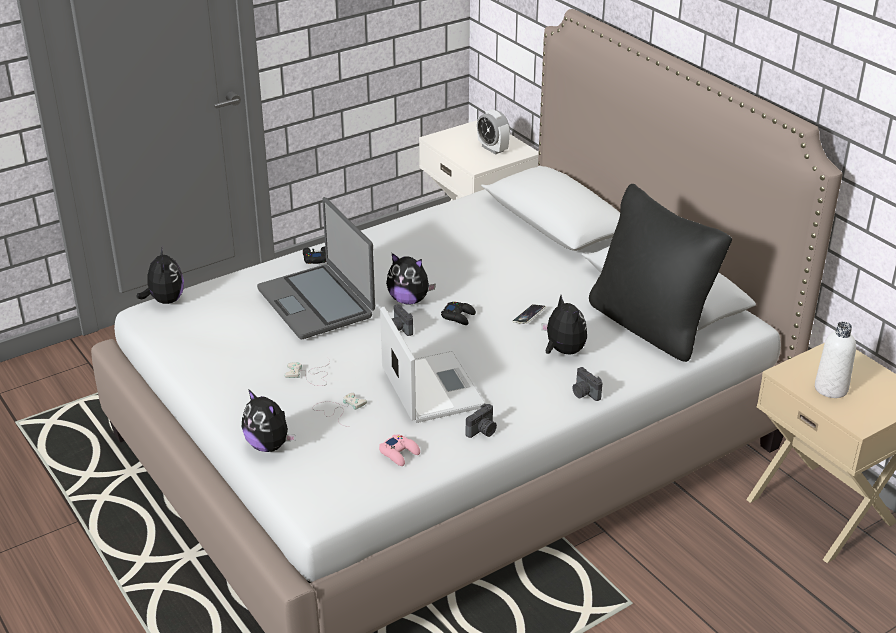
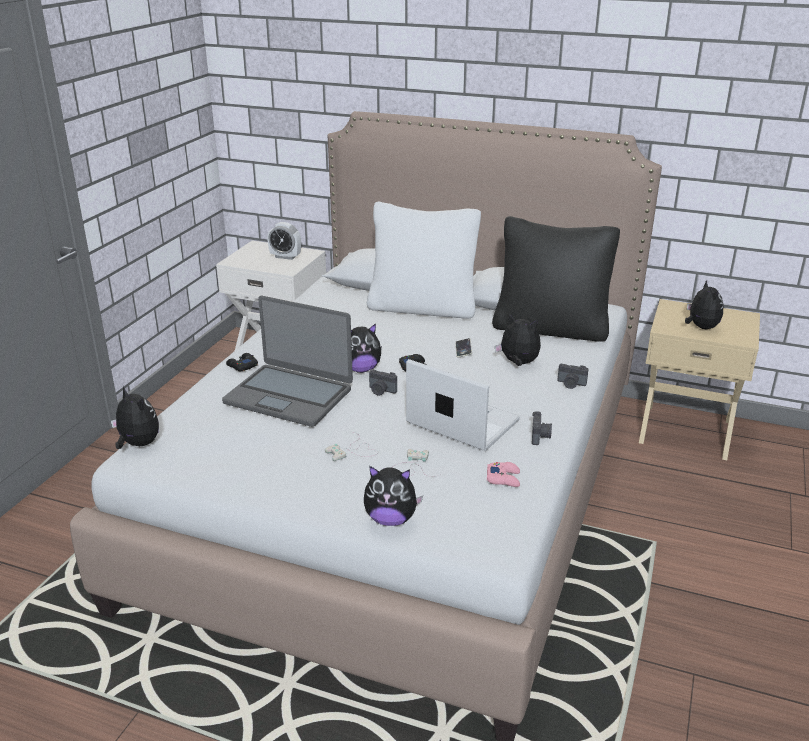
camera: 35 degrees left, 5 degrees down
(550, 255) = (422, 307): none -> white pillow
(831, 388) = (700, 327): white bottle -> plush toy

